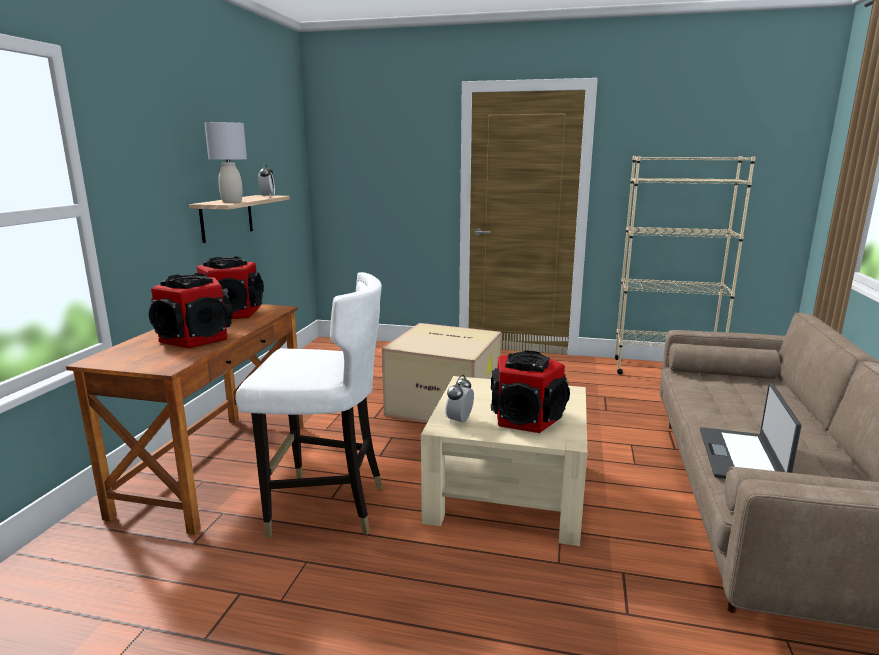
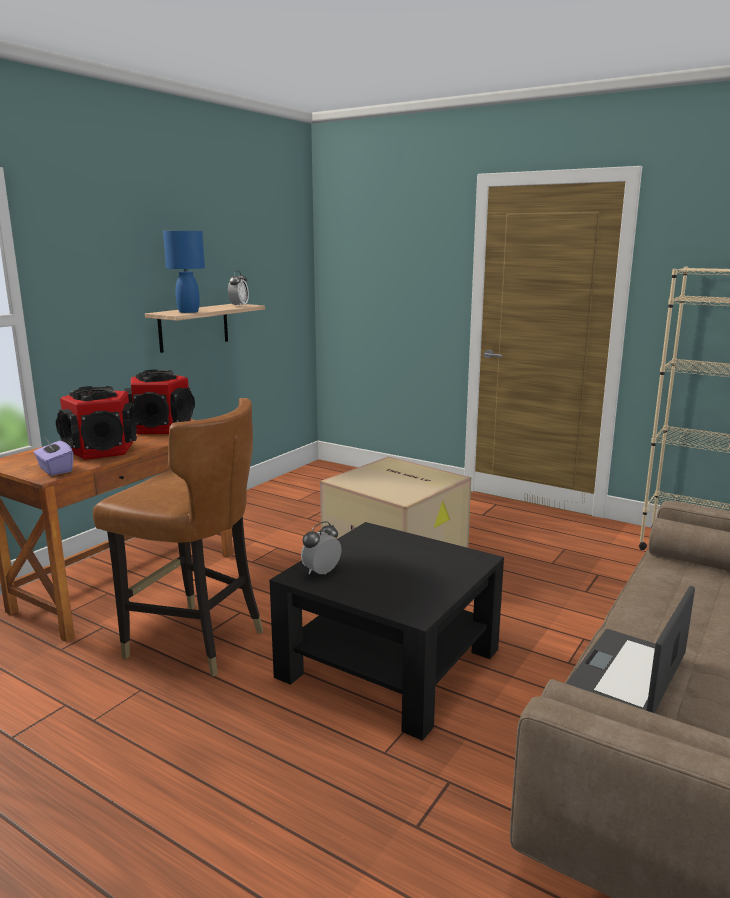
camera: 20 degrees right, 0 degrees up
(168, 361) = (55, 470): none -> purple tissue box
(232, 201) = (189, 312): grey table lamp -> blue table lamp
(325, 507) = (194, 641): white chair -> brown chair
(507, 491) = (389, 663): beige coffee table -> black coffee table
(526, 418) = (396, 581): speaker -> none

